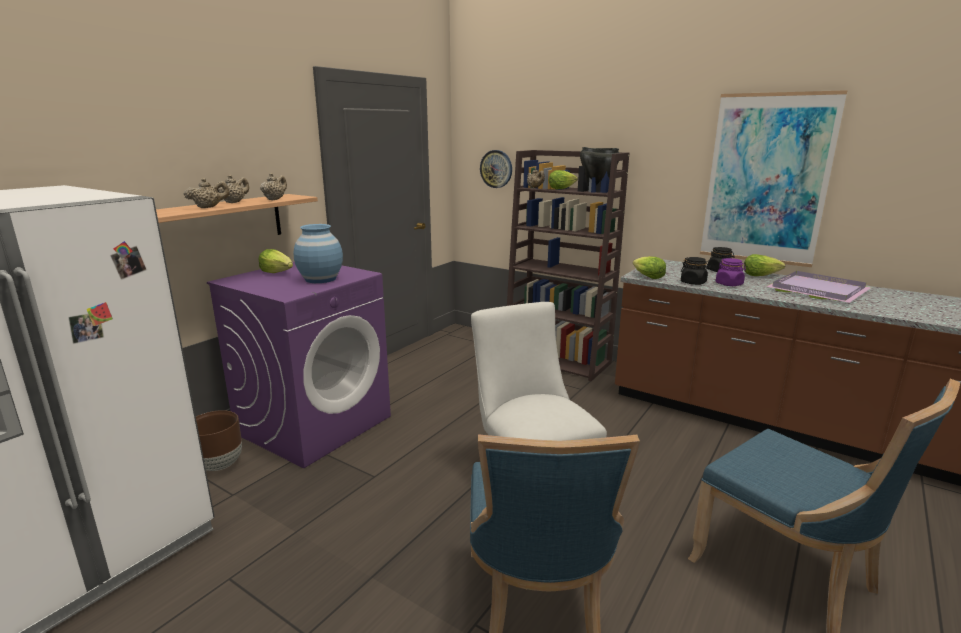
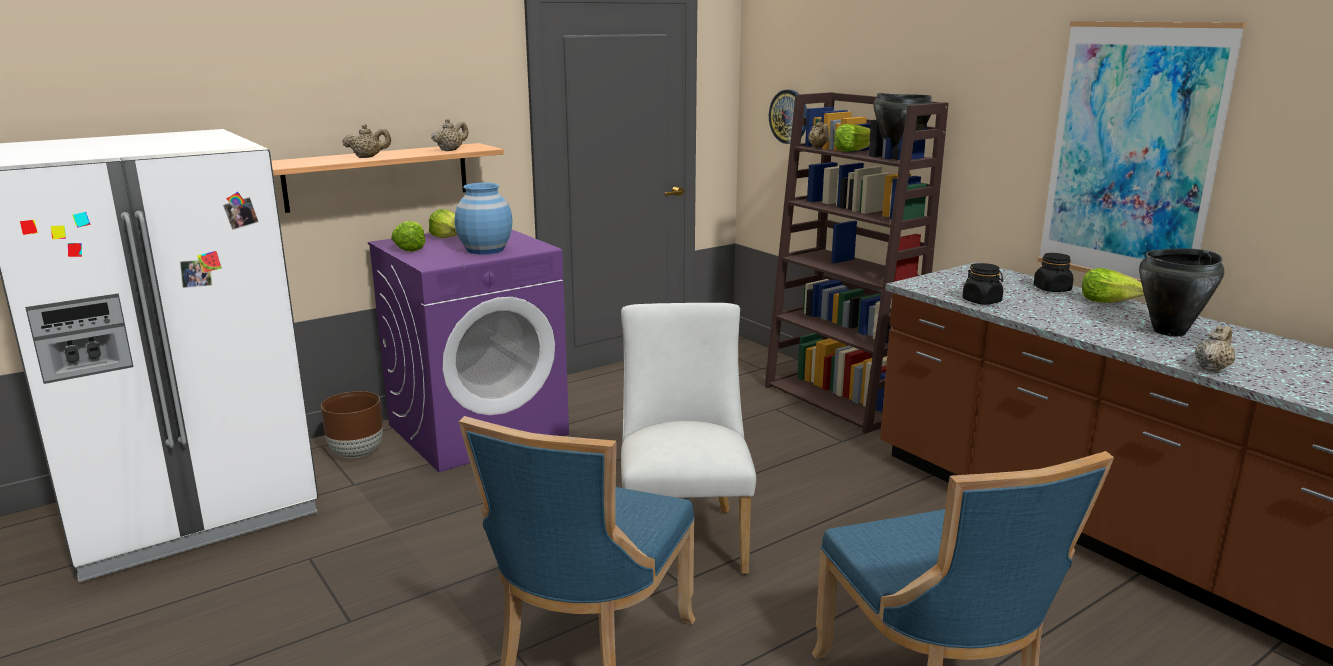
camera: 20 degrees right, 0 degrees up
(234, 202) = (403, 152): beige teapot -> beige teapot (1212, 368)
(647, 277) = (924, 287): lettuce -> lettuce (410, 248)
(729, 284) = (1034, 309): purple jar -> none
(820, 290) = (1170, 331): purple tray -> black cooking pot

